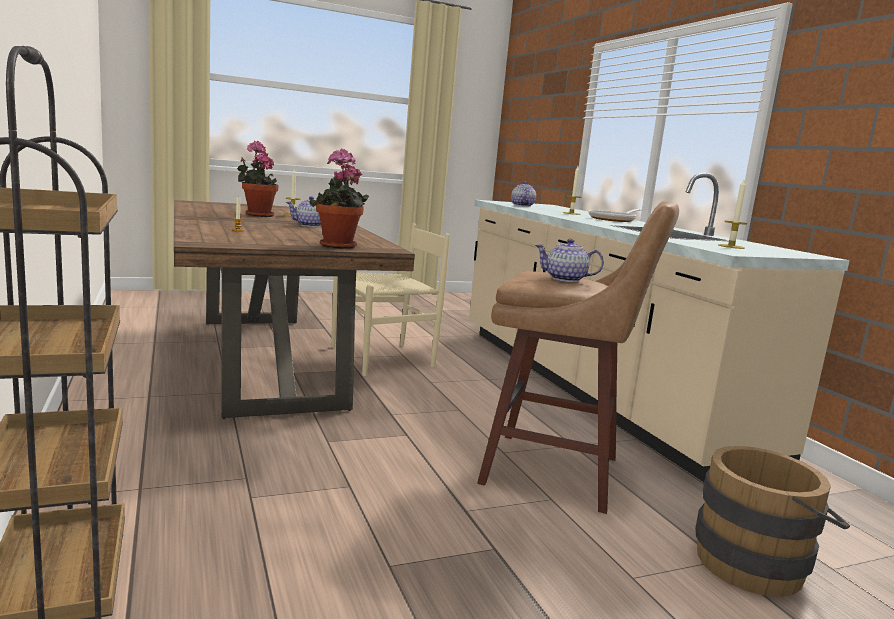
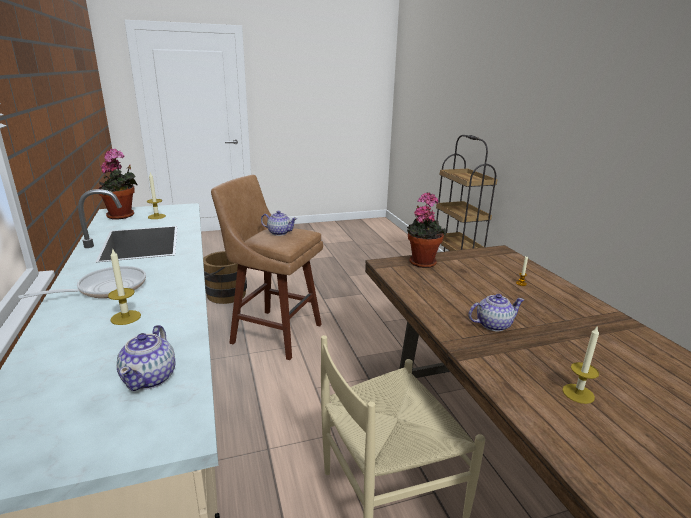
camera: 175 degrees left, 10 degrees up
(257, 215) = (605, 368): potted plant -> potted plant (123, 216)

